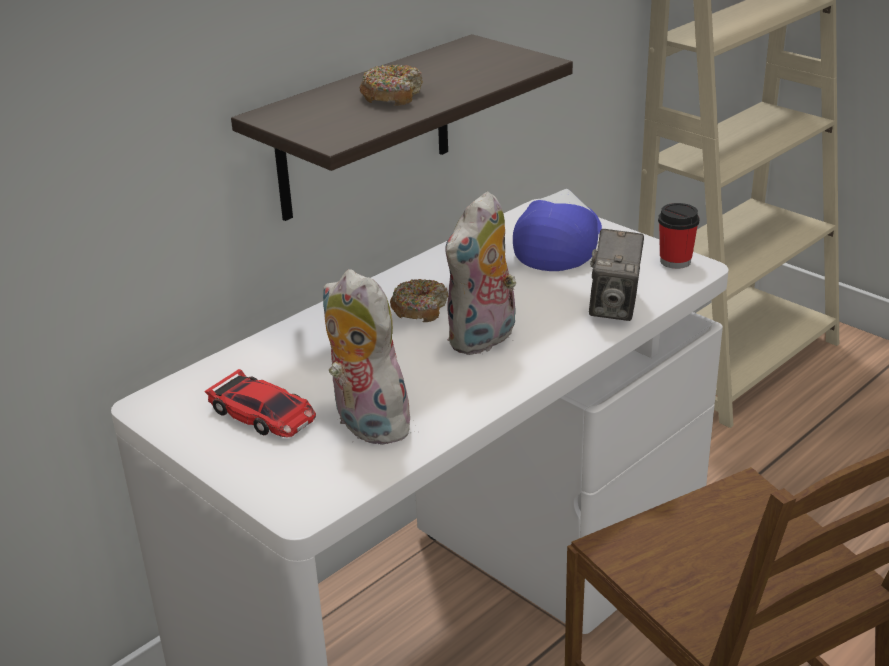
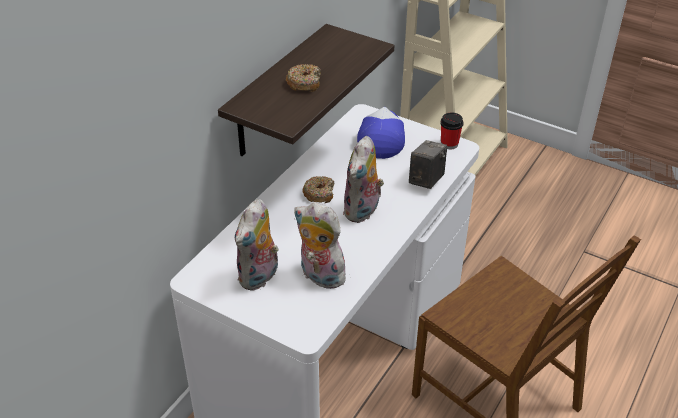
camera: 15 degrees left, 10 degrees up
(263, 414) = (260, 277): toy car -> plush toy
(614, 306) = (426, 180): camera -> camera turned 150 degrees counterclockwise

